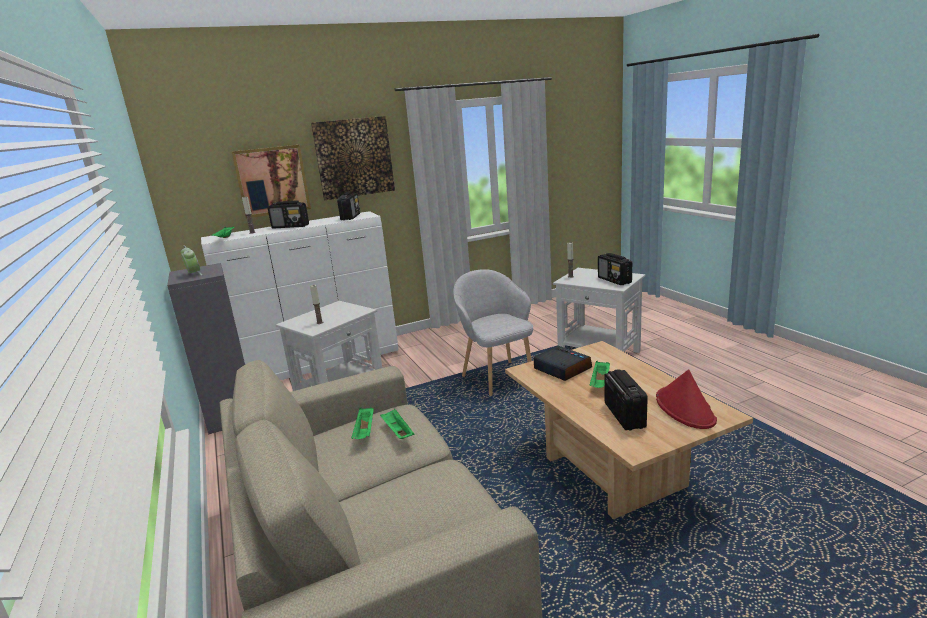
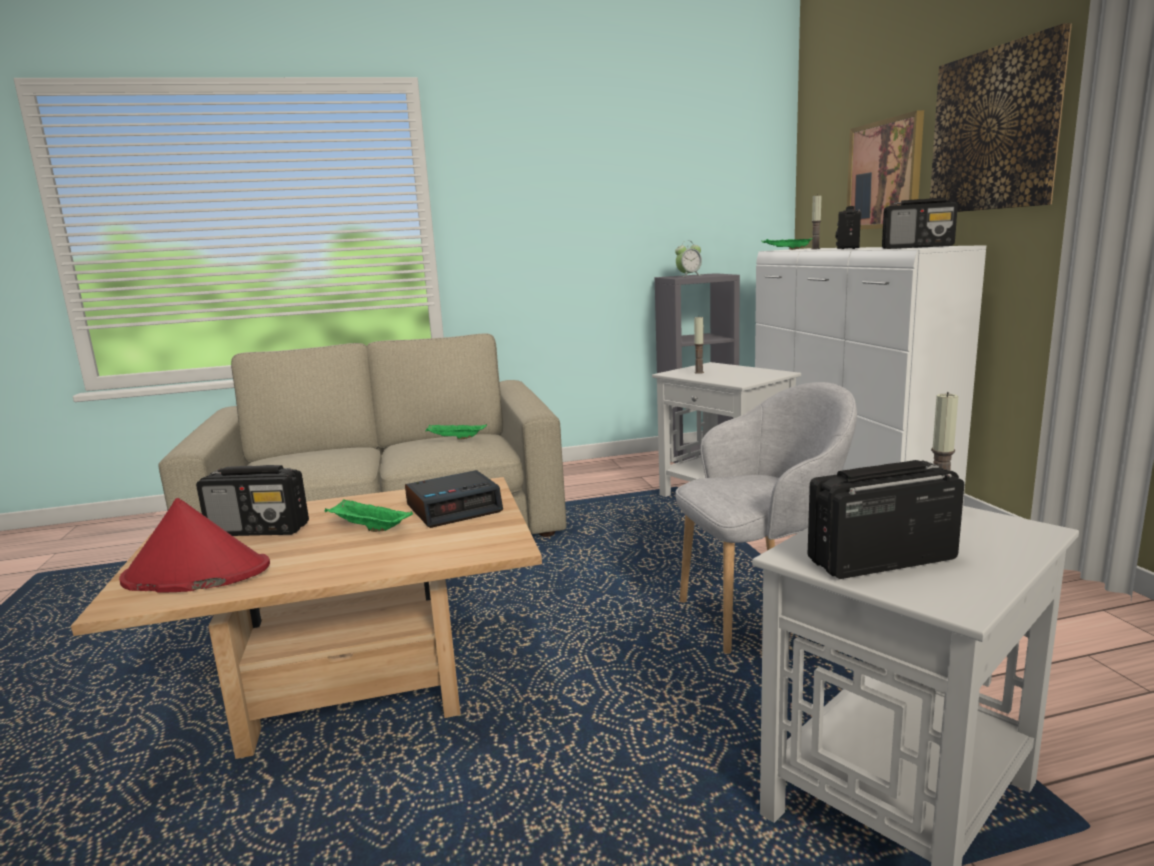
camera: 100 degrees right, 5 degrees down
(397, 432) = (434, 448): green tray -> none

